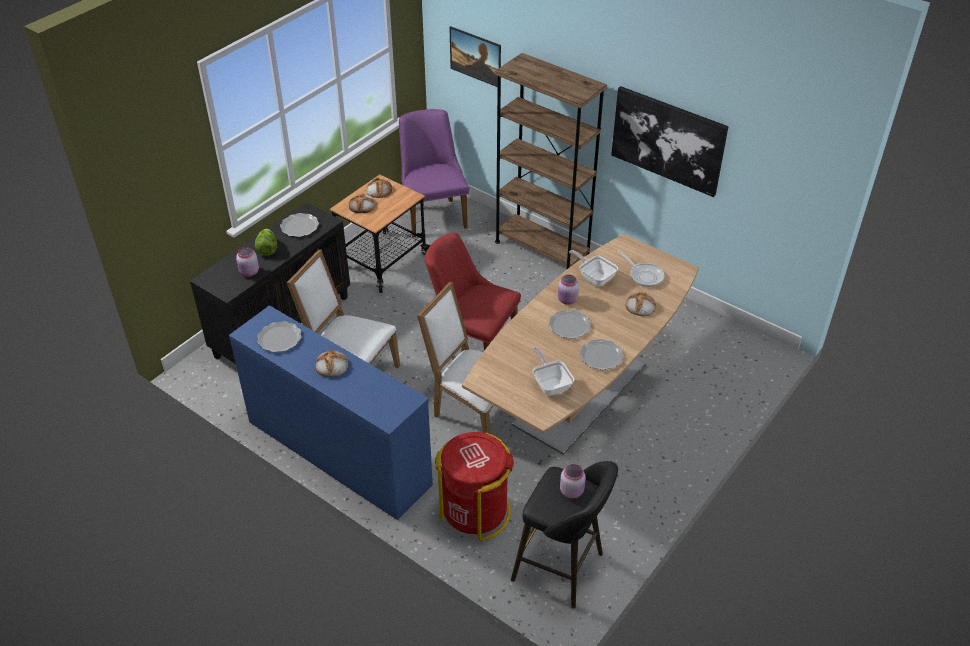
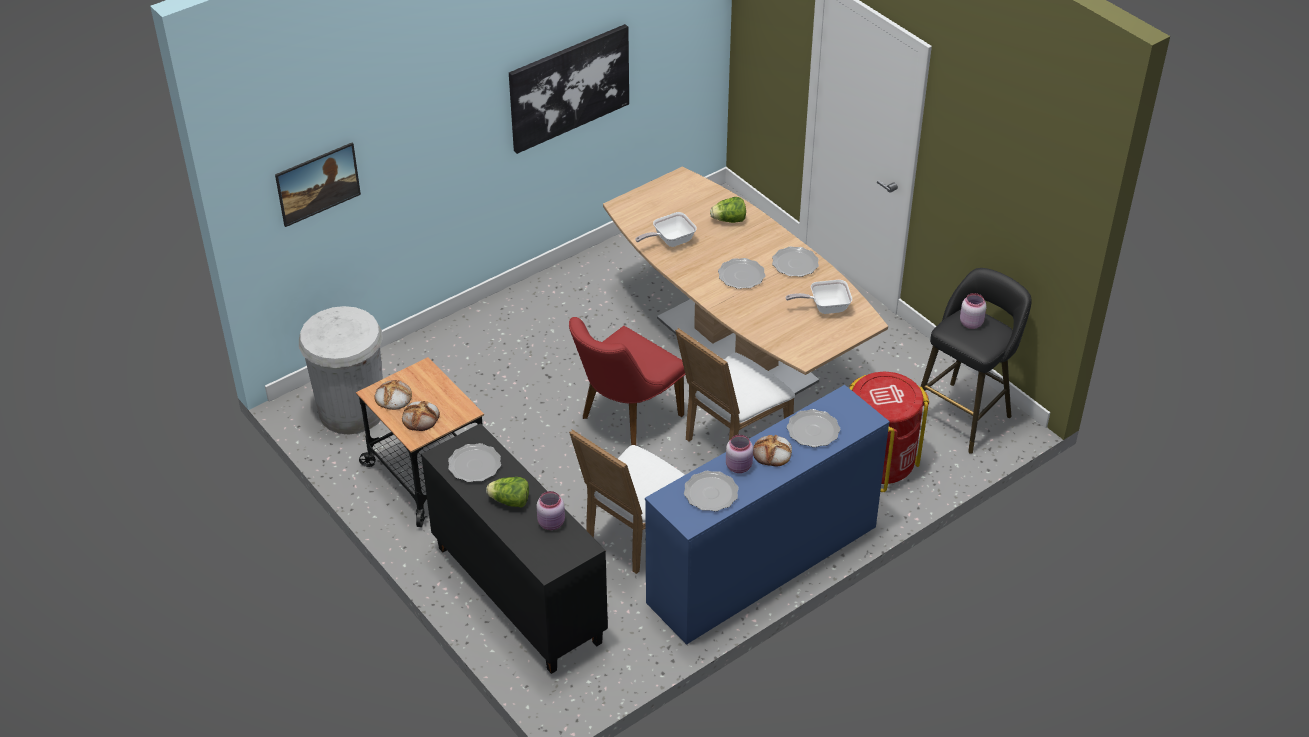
camera: 75 degrees left, 0 degrees up
(364, 386) = (813, 431): none -> plate
(433, 213) = (352, 410): purple chair -> white trash can
(542, 249) = (478, 326): brown bookcase -> none
(567, 300) = (700, 268): pink jar -> pink jar (739, 466)
(640, 306) = (729, 220): bread -> lettuce
(644, 275) = (681, 205): frying pan -> none

